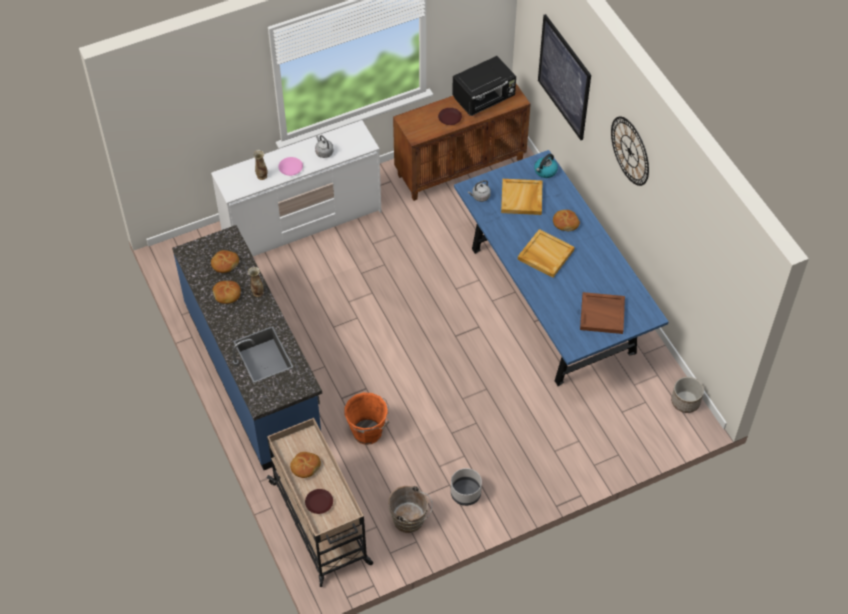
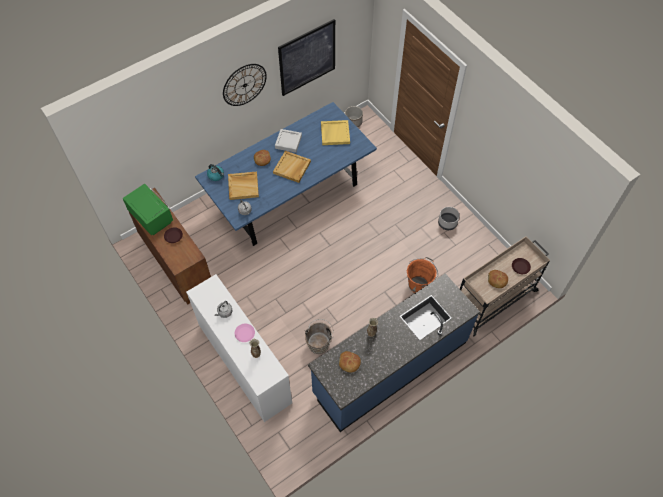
camera: 100 degrees left, 5 degrees up
(227, 295) = (378, 354): bread -> none
(410, 520) = (475, 249): brown bucket -> brown bucket (319, 342)
(484, 99) = (151, 216): black microwave -> green microwave
(564, 77) = (165, 136): picture -> picture (307, 58)
(593, 256) = (288, 142): none -> grey tray
(602, 314) = (335, 133): brown tray -> yellow tray

